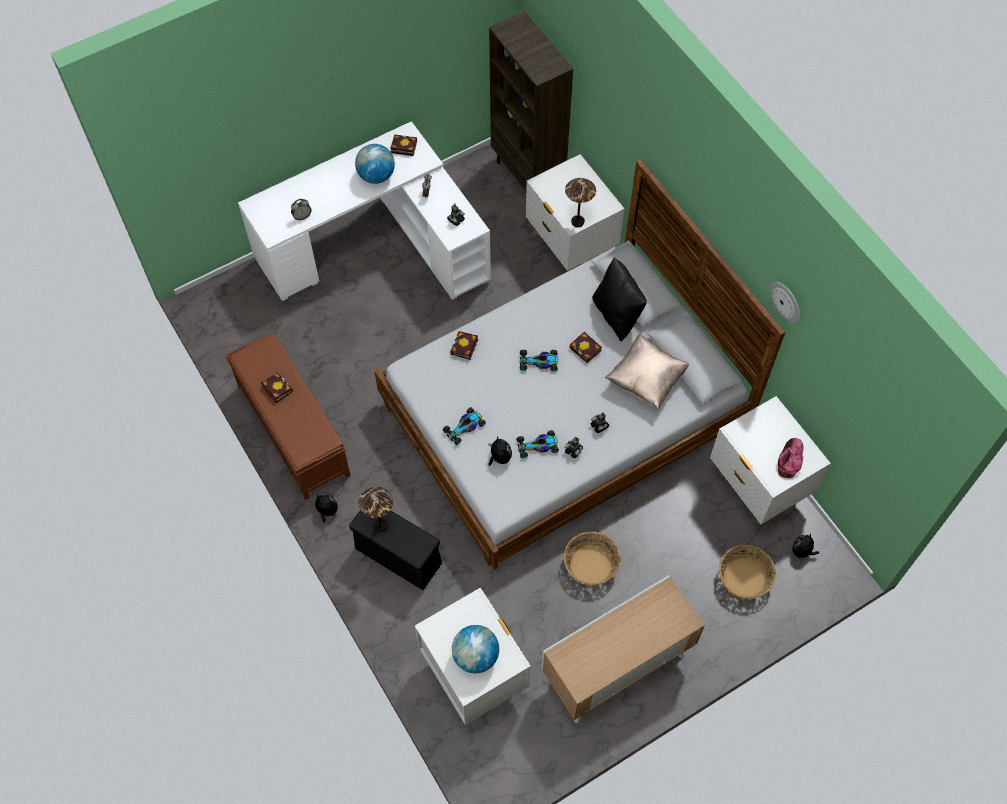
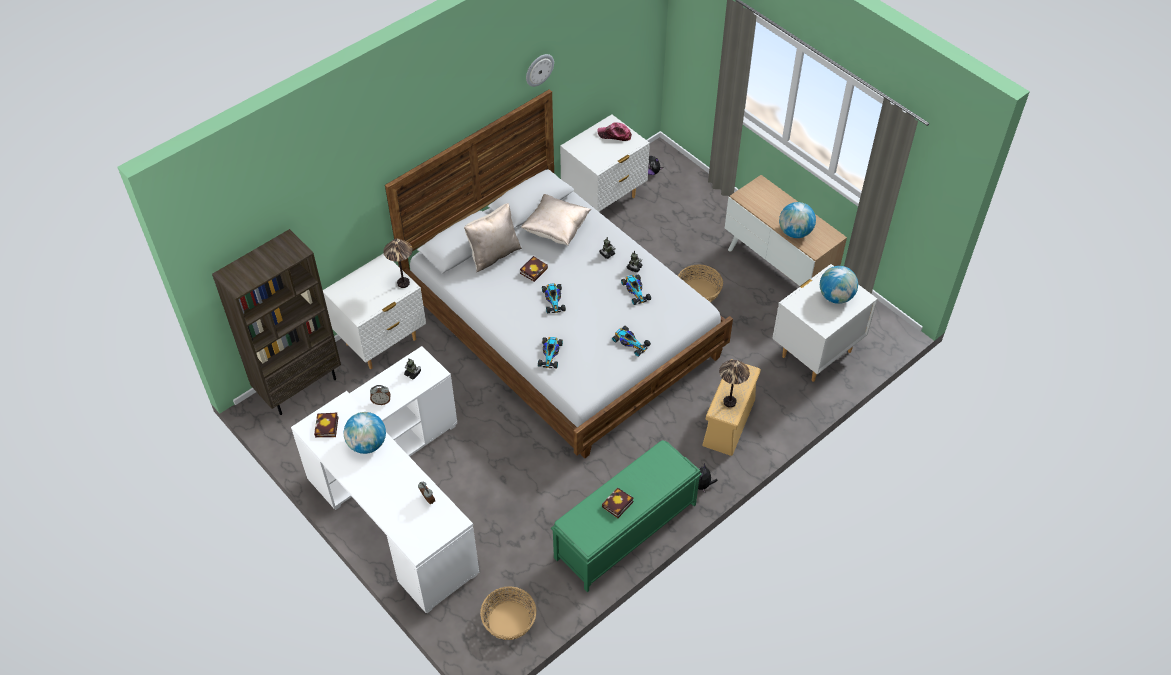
camera: 100 degrees left, 10 degrees down
(292, 429) = (625, 532): brown bench -> green bench
(397, 555) = (728, 423): black storage box -> beige storage box
(464, 348) = (550, 354): book -> toy car
(499, 457) = (653, 315): plush toy -> none
(595, 640) = (795, 232): none -> globe
(617, 314) = (493, 254): black pillow -> beige pillow
(744, 578) = (682, 202): basket -> basket (509, 620)

